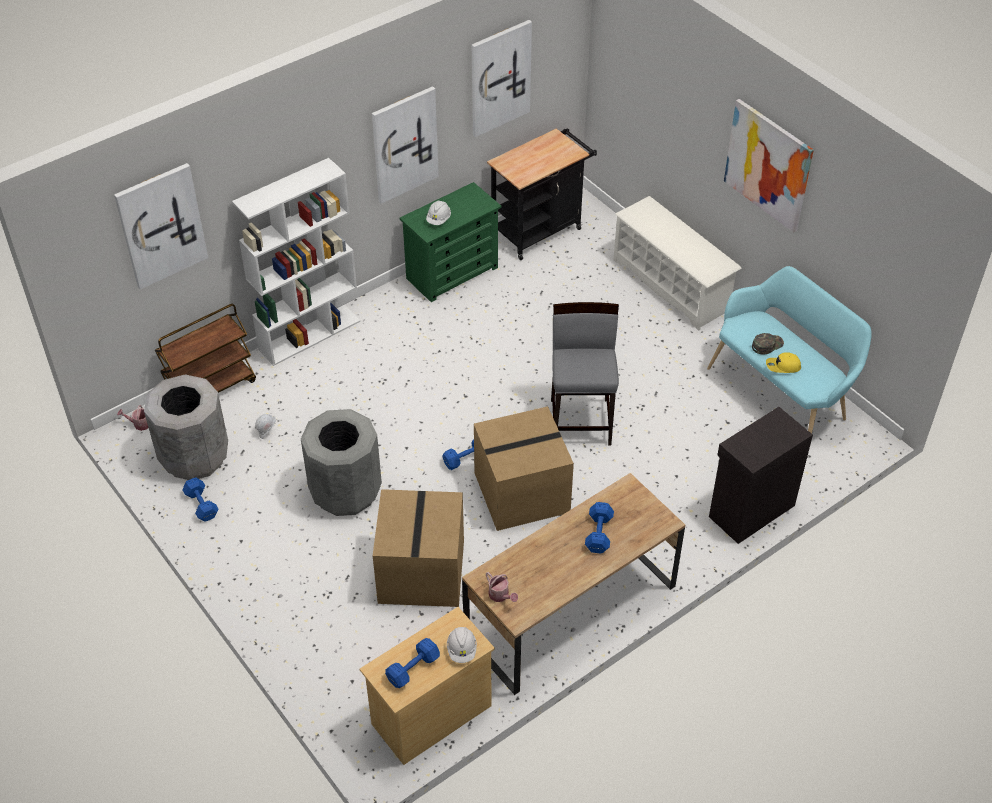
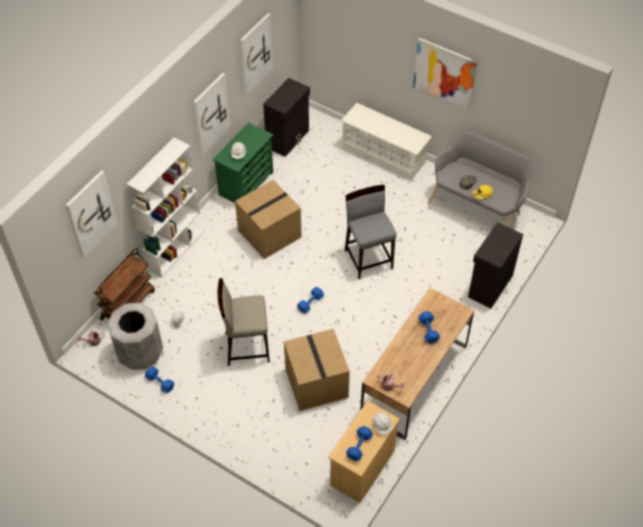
camera: 20 degrees left, 5 degrees up
(345, 492) = (246, 347): grey trash can -> beige stool
(522, 491) = (353, 314): cardboard box -> cardboard box (269, 233)
(540, 229) = (288, 139): black cart -> black cabinet
(782, 392) = (477, 207): turquoise bench -> grey bench

